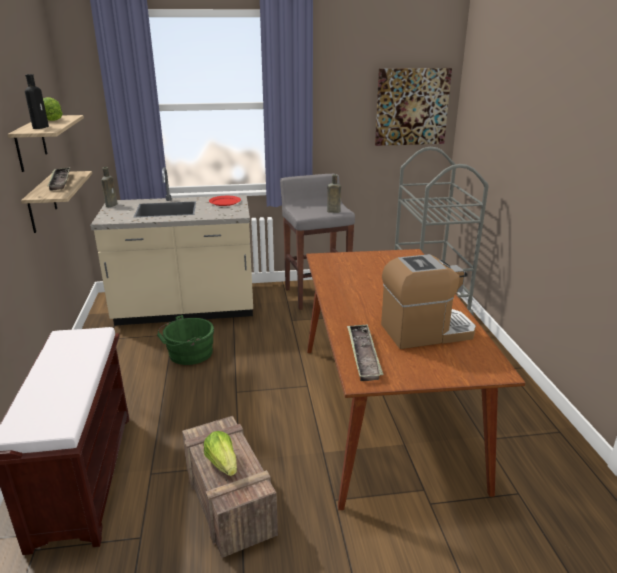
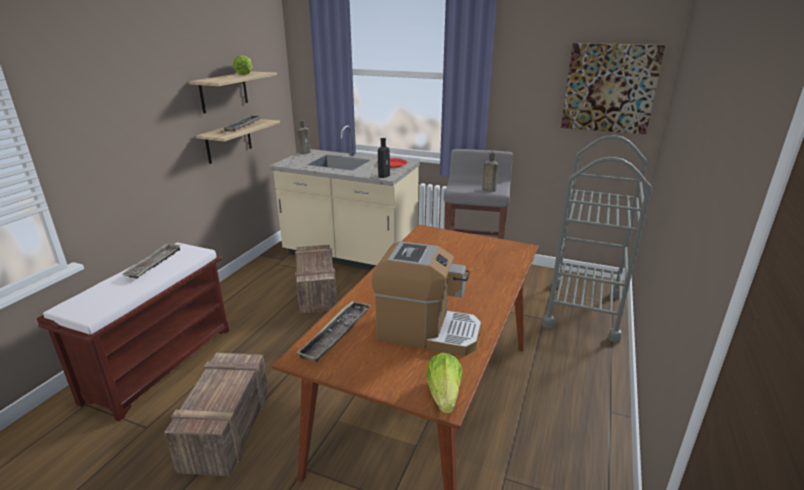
camera: 30 degrees right, 0 degrees up
(41, 127) = (221, 78): black bottle -> black bottle (384, 175)
(60, 358) = (154, 264): none -> tray
(188, 354) = (317, 293): green bucket -> crate
(222, 463) = (212, 392): lettuce -> lettuce (444, 395)

